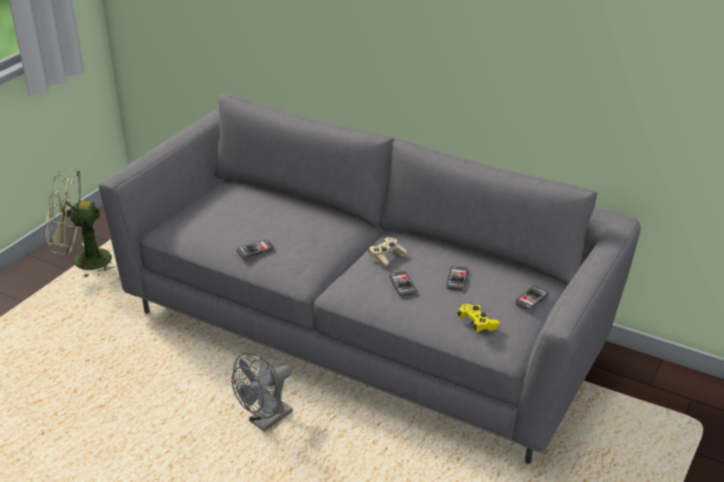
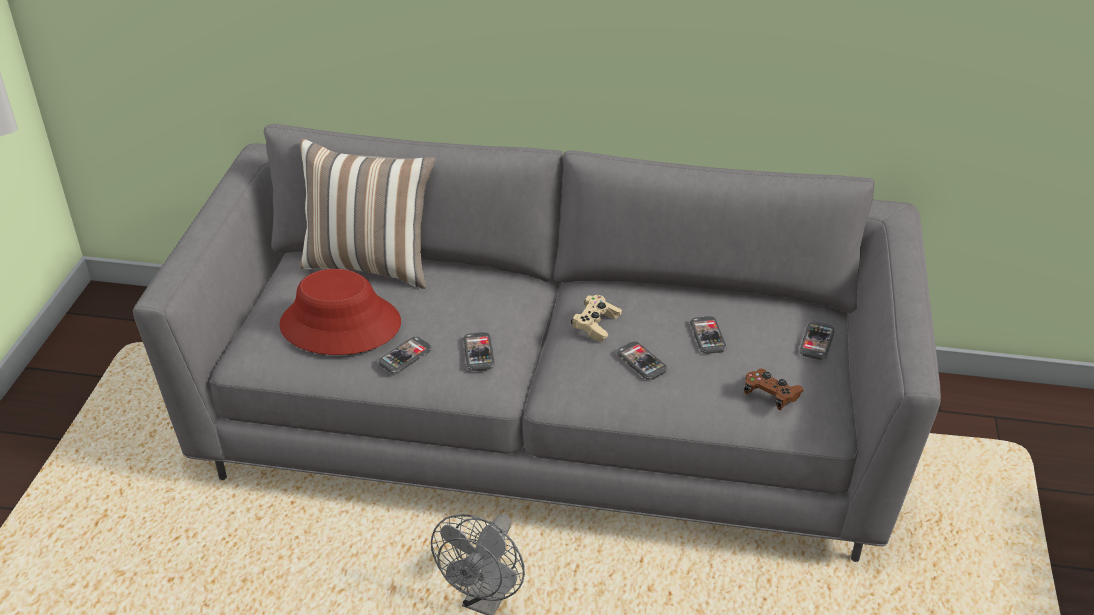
camera: 20 degrees left, 5 degrees up
(83, 262) = (79, 420): green fan -> none
(227, 224) = (340, 325): none -> red hat
(267, 194) = (371, 264): none -> pillow
(301, 257) = (479, 353): none -> phone
(477, 323) = (771, 395): yellow game controller -> brown game controller

